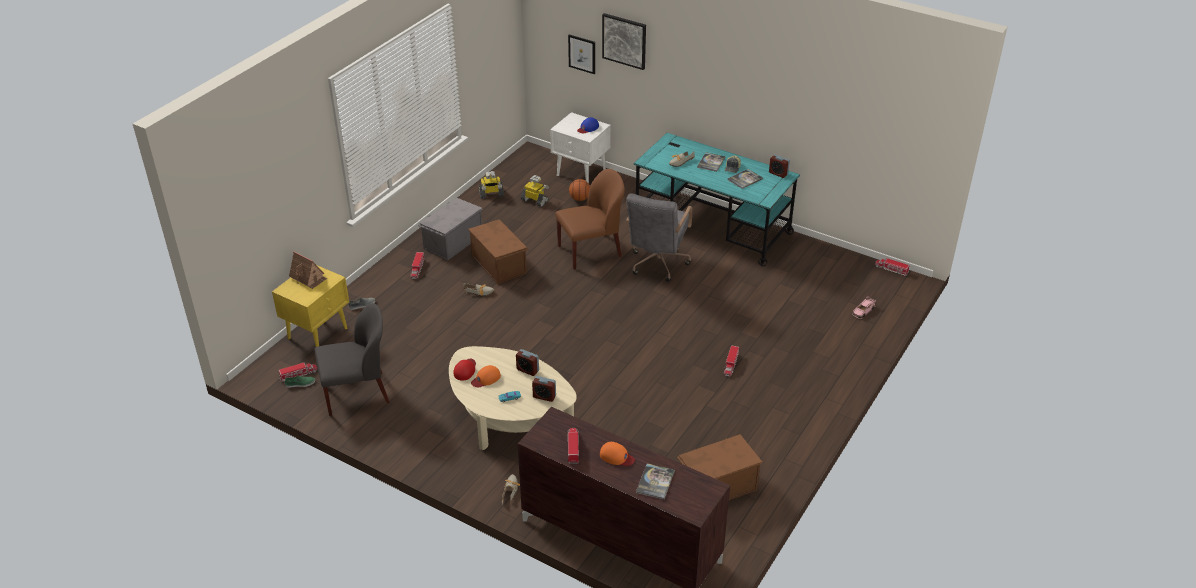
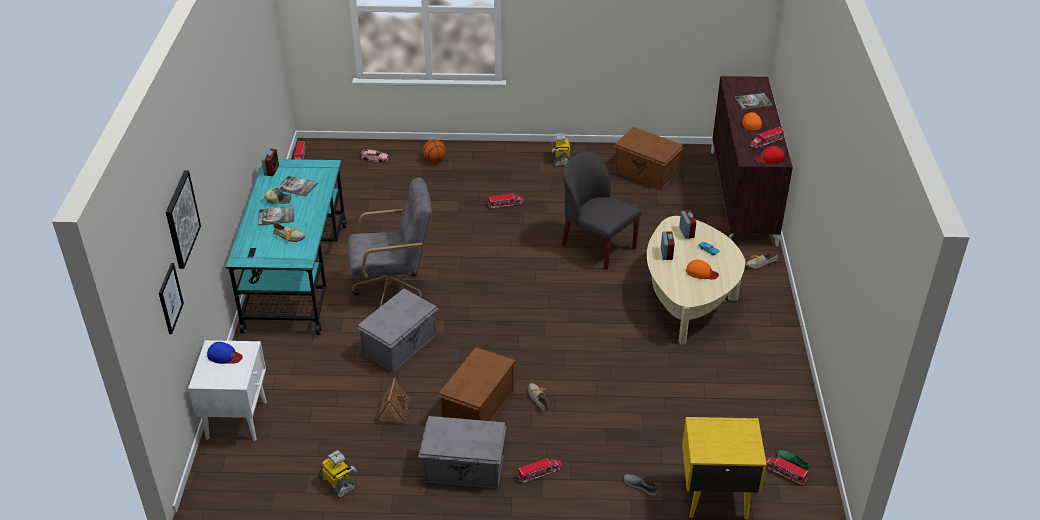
camera: 120 degrees left, 0 degrees up
(308, 278) = (716, 446): toy house -> toy house (394, 409)
(358, 393) = (760, 411): grey chair -> grey chair (597, 246)
(465, 370) = (704, 289): red cap -> red cap (769, 158)
(535, 200) = (327, 434): toy robot -> toy robot (561, 159)
(579, 199) = (299, 396): basketball -> basketball (435, 160)
(591, 251) = (401, 345): brown chair -> grey storage box

